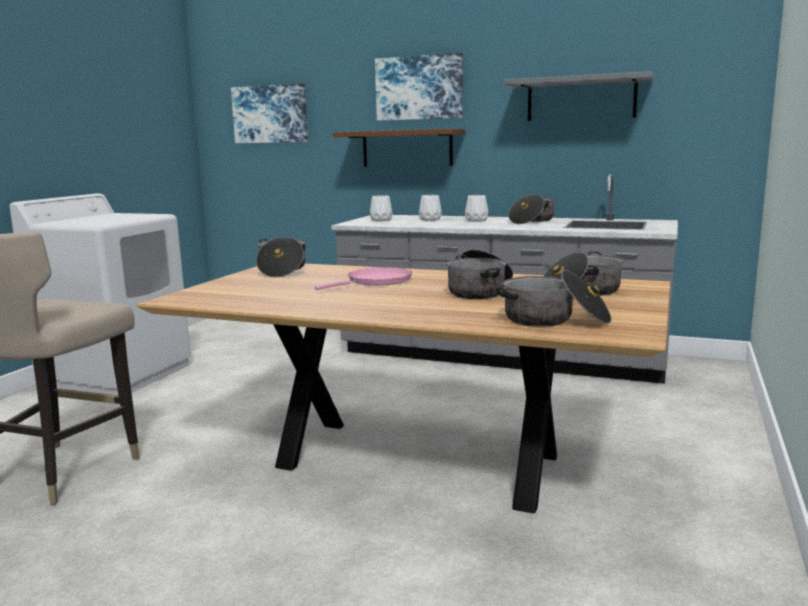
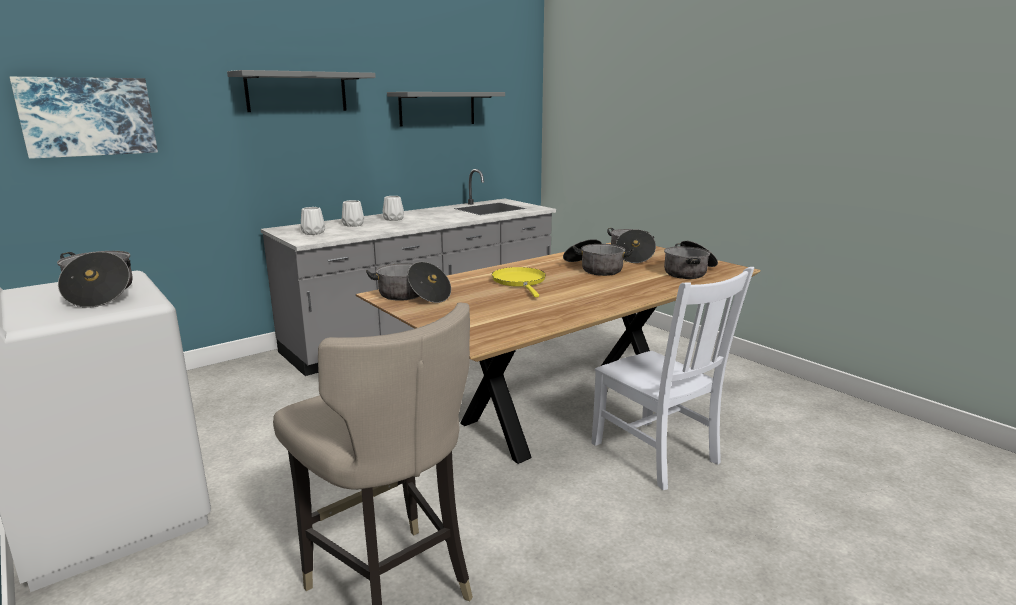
camera: 60 degrees left, 5 degrees up
(364, 539) = (657, 455): none -> white chair
(376, 281) = (520, 282): pink frying pan -> yellow frying pan
(407, 148) = (288, 155): brown shelf -> none
(419, 88) = (297, 92): picture -> grey shelf
(531, 221) = (432, 213): cooking pot -> cooking pot (100, 293)

